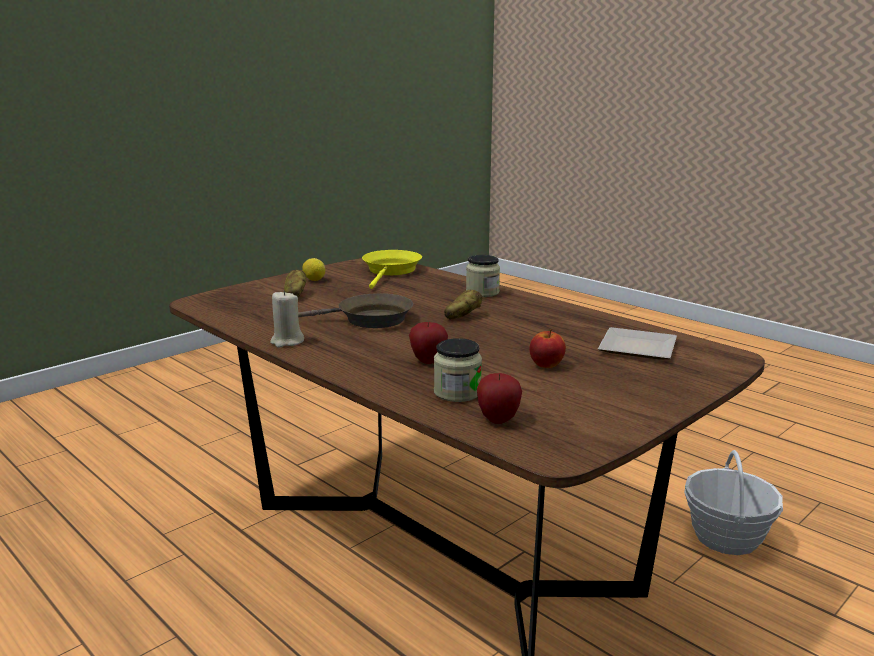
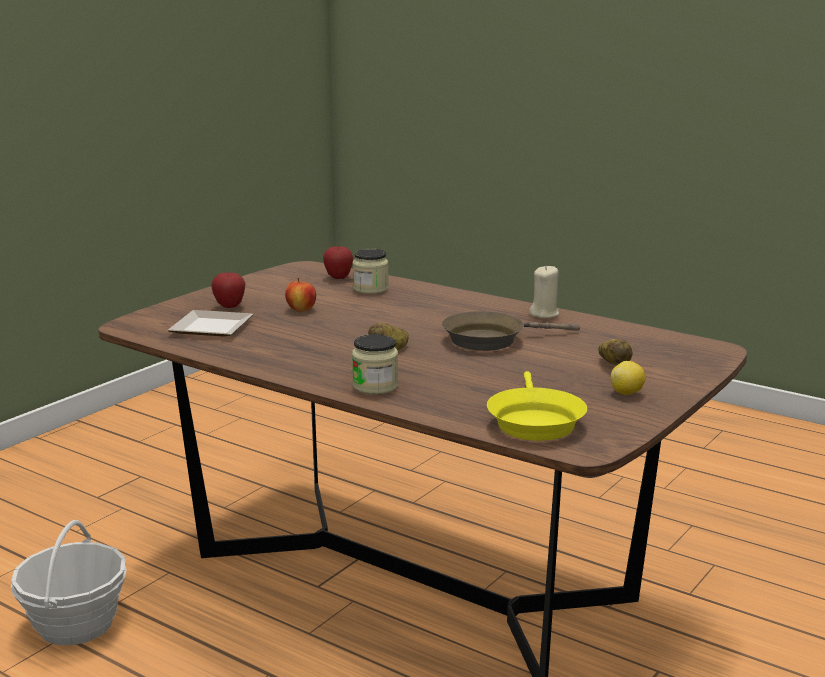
camera: 170 degrees right, 0 degrees up
(428, 361) = (403, 307): apple -> apple (229, 306)

